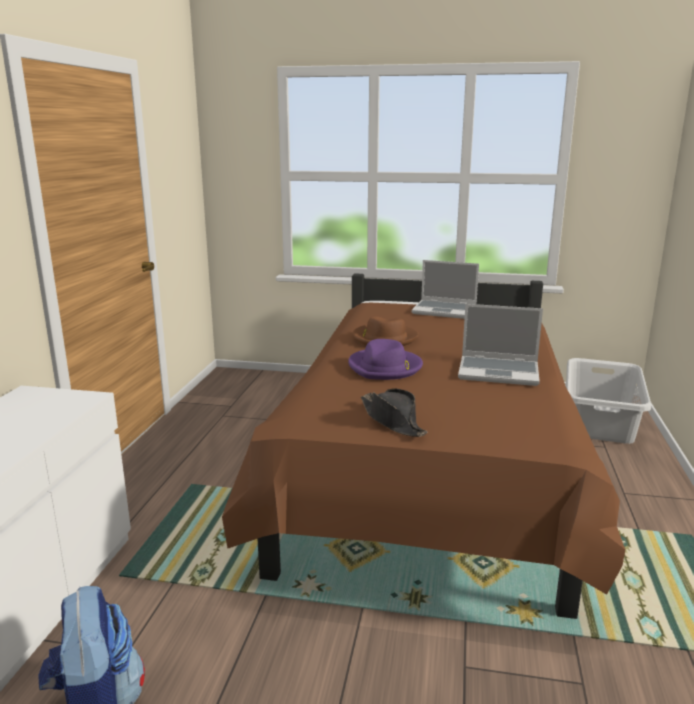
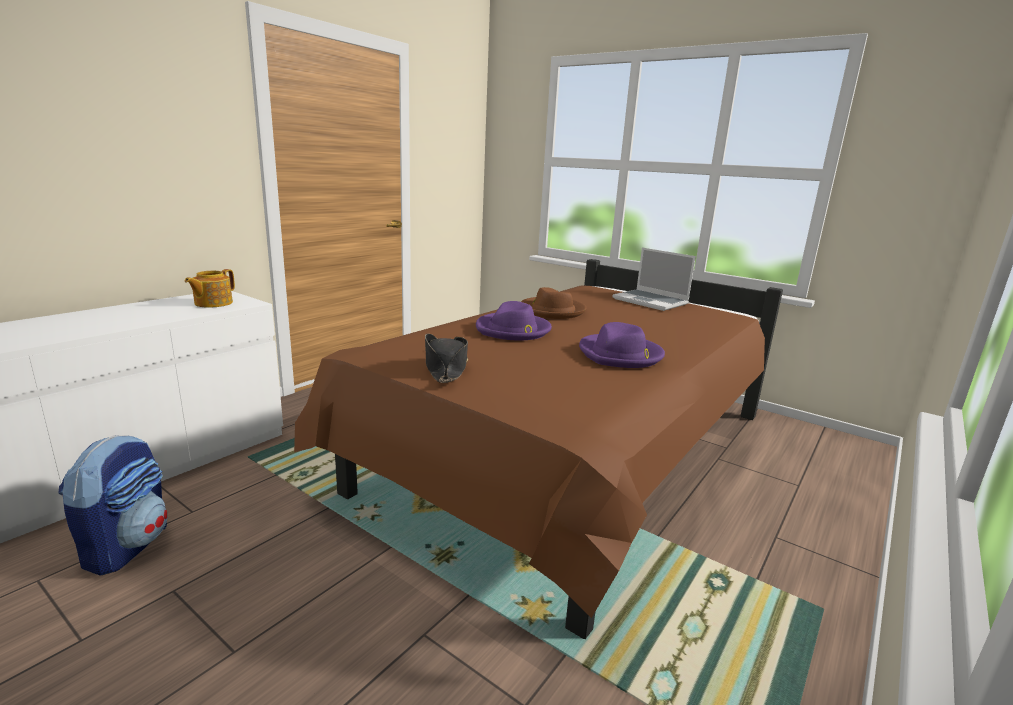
camera: 25 degrees right, 0 degrees up
(45, 407) = (212, 303): none -> teapot
(499, 372) = (620, 355): laptop -> purple hat
(601, 420) = (819, 459): grey laundry basket -> none

